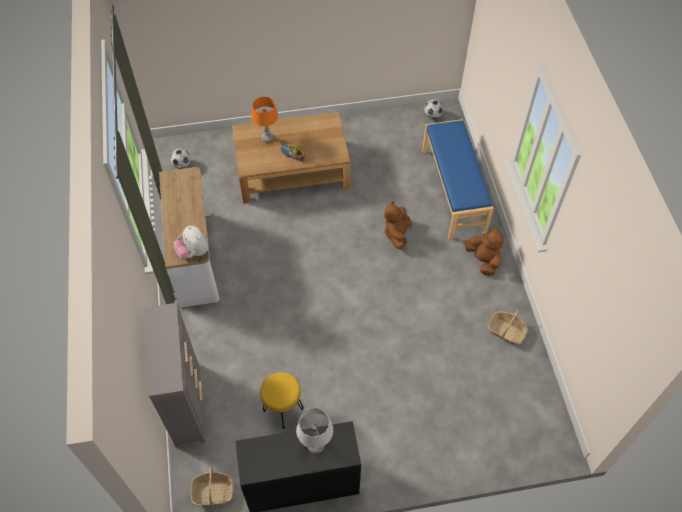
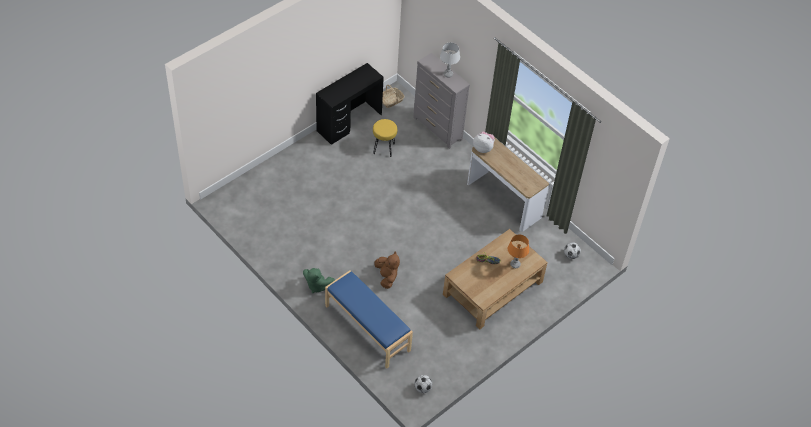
camera: 145 degrees right, 5 degrees down
(316, 445) = (343, 90): grey table lamp -> grey table lamp (448, 74)
(483, 260) = (317, 286): brown plush toy -> green plush toy
(506, 331) = (278, 246): basket -> none

